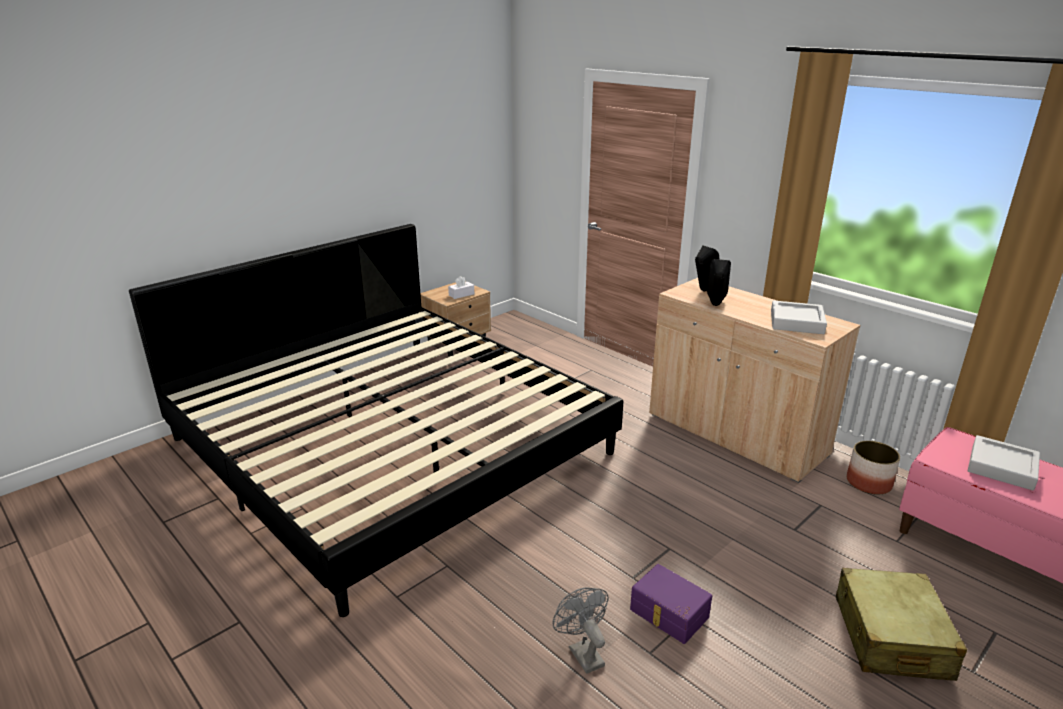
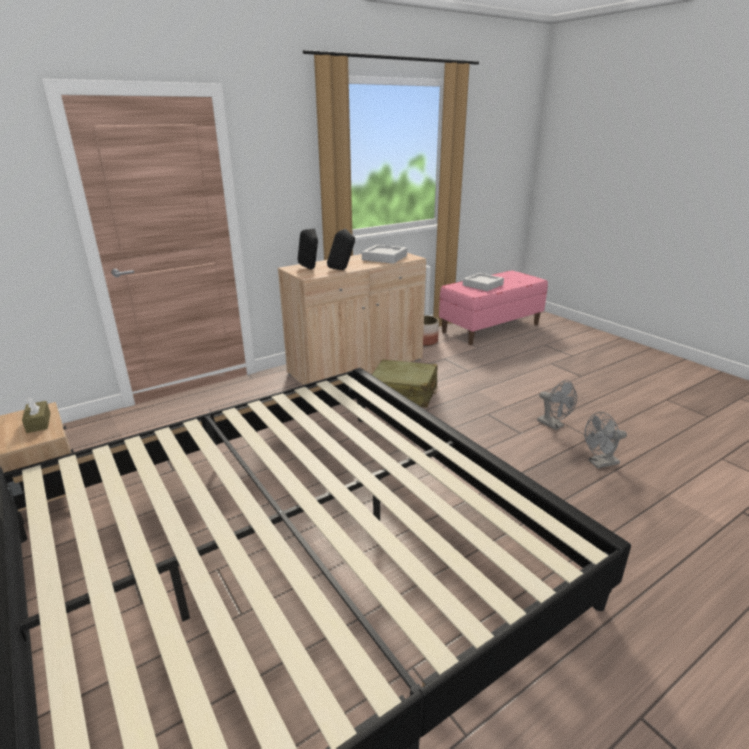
camera: 80 degrees left, 0 degrees up
(461, 294) = (38, 422): white tissue box -> brown tissue box
(668, 614) = (554, 425): purple storage box -> grey fan
(890, 637) = (555, 367): beige suitcase -> beige suitcase (403, 394)

